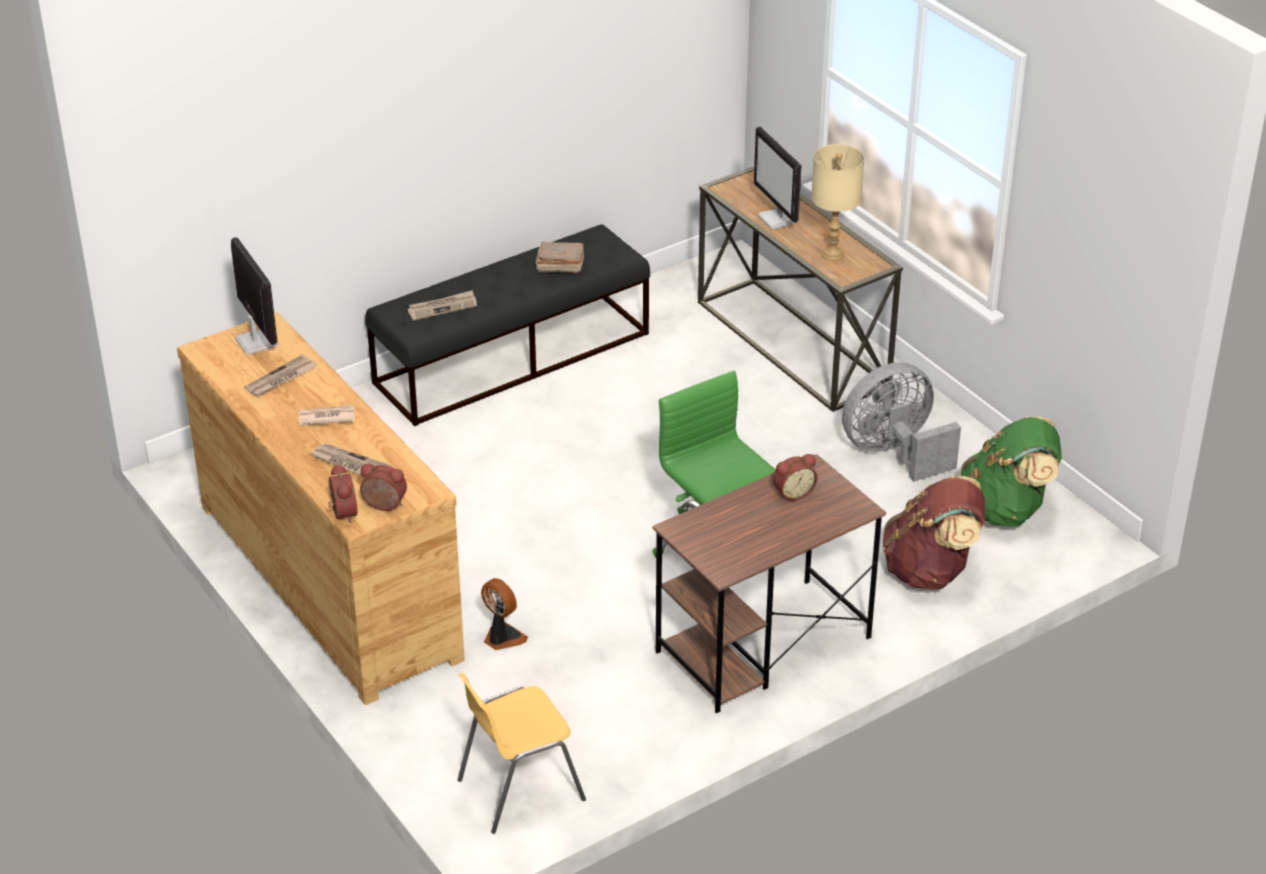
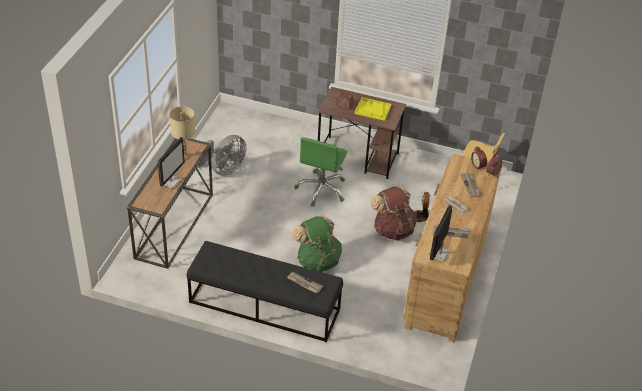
camera: 130 degrees left, 5 degrees up
(559, 265) = (236, 264): brown book -> none
(746, 528) = (372, 110): none -> yellow tray
(894, 453) = (224, 169): grey fan -> grey fan turned 75 degrees counterclockwise
(930, 571) = (282, 137): brown backpack -> brown backpack (393, 229)
(1006, 510) = (231, 132): green backpack -> green backpack (317, 260)

